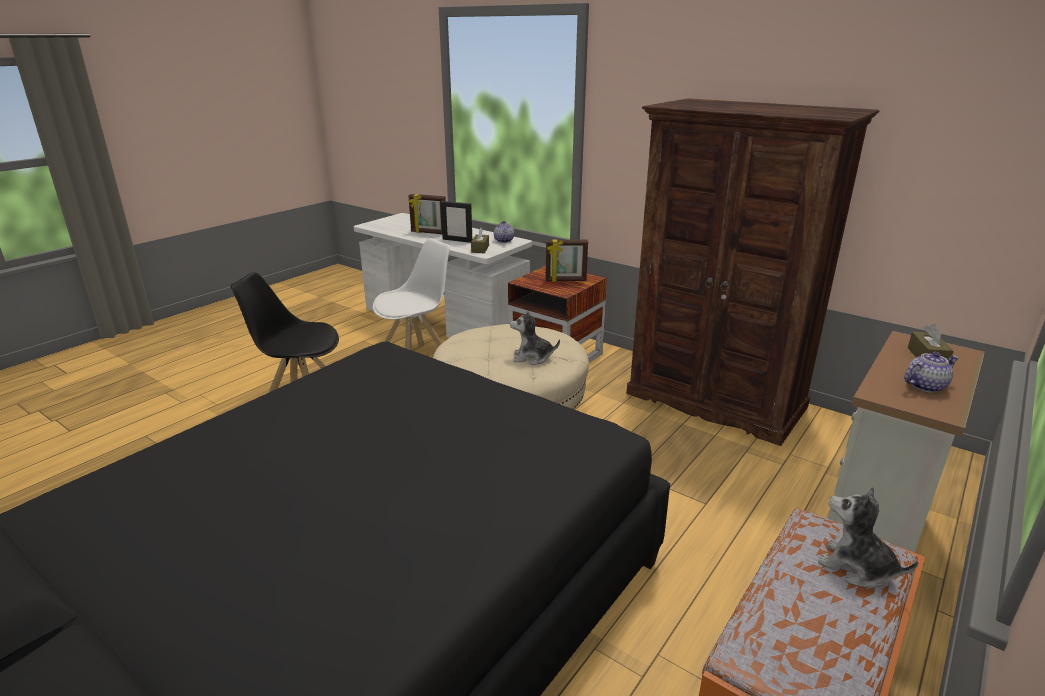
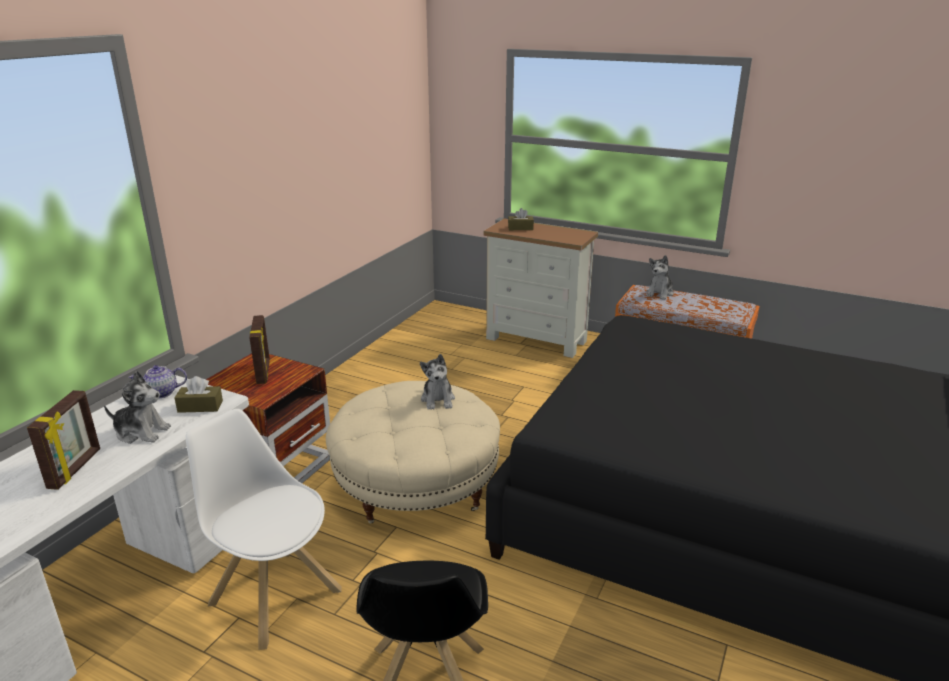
camera: 100 degrees left, 0 degrees up
(457, 240) = (141, 432): picture frame -> plush toy
(715, 400) = (373, 377): brown wardrobe -> none
(925, 386) = (558, 232): teapot -> none

